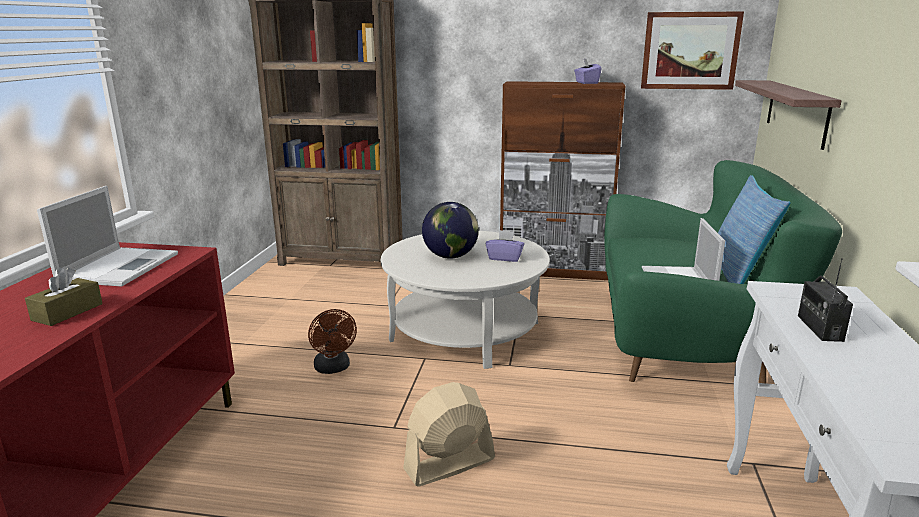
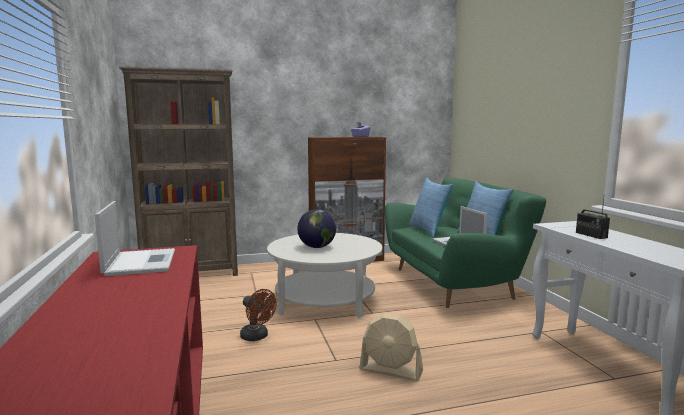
camera: 25 degrees left, 10 degrees down
(67, 312) = (153, 289): brown tissue box -> none
(449, 464) = (391, 370): beige fan -> beige fan turned 105 degrees counterclockwise
(505, 258) = (351, 244): purple tissue box -> none
(660, 249) = (429, 230): none -> pillow
(690, 51) = (412, 118): picture -> none
(796, 112) = (484, 147): shelf -> none

